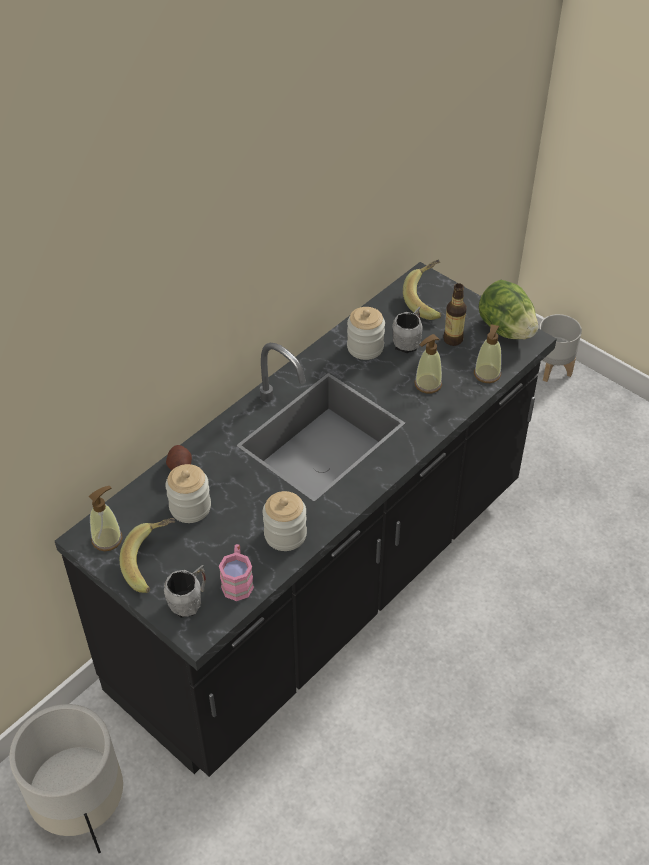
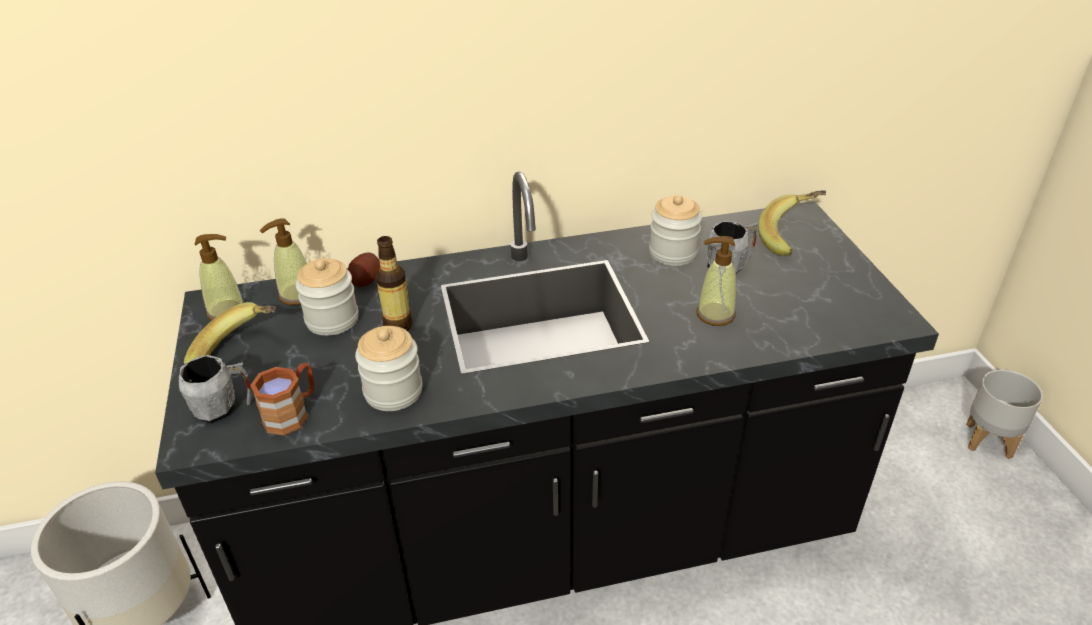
camera: 35 degrees right, 10 degrees down
(237, 581) = (292, 413): pink mug -> brown mug
(453, 339) = (789, 283): bottle -> bottle (398, 326)
(487, 374) = (803, 334): soap dispenser -> soap dispenser (297, 295)
(505, 329) = (871, 298): lettuce -> none

